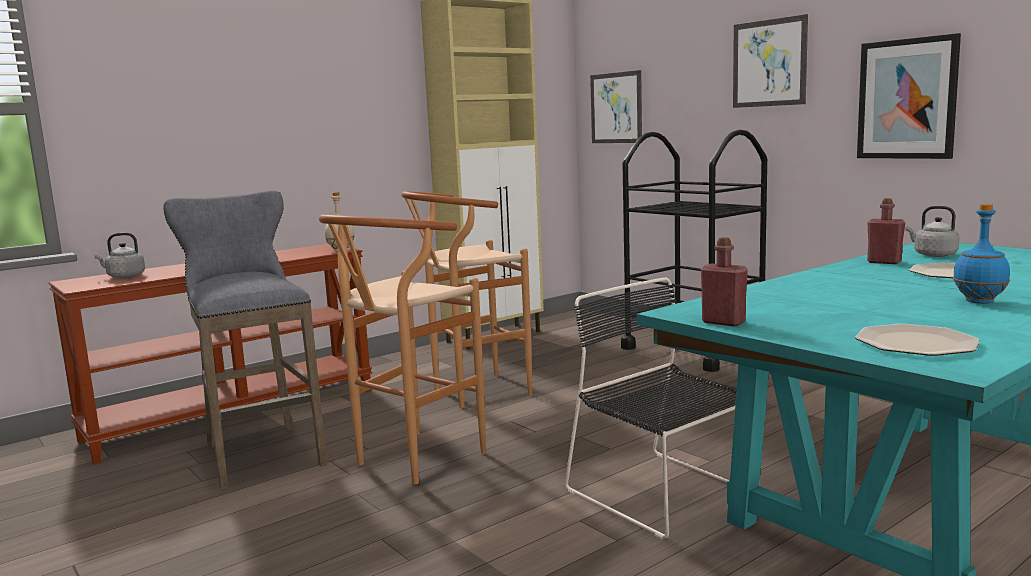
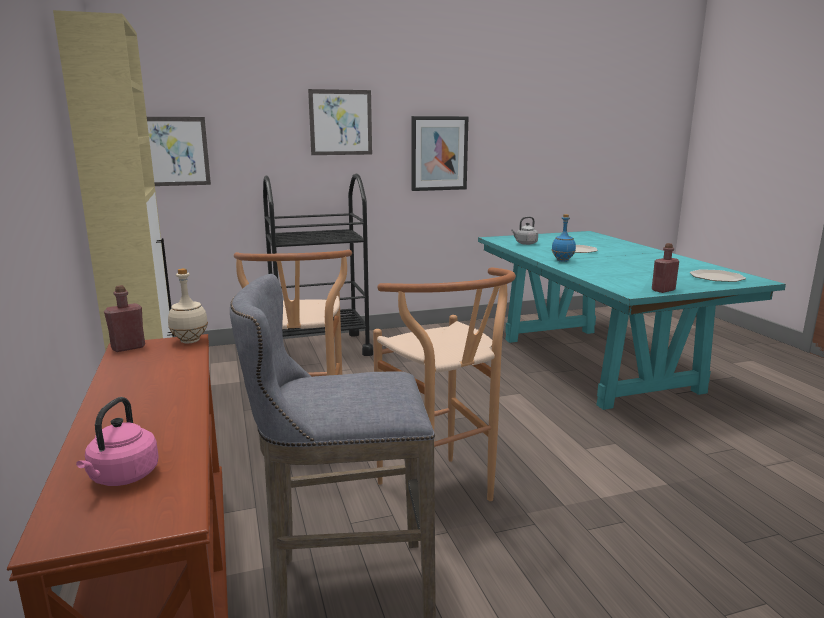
camera: 70 degrees left, 5 degrees up
(124, 276) = (122, 477): grey kettle -> pink kettle
(665, 494) = (559, 416): black chair -> none
(884, 262) = (534, 250): red bottle -> red bottle (128, 347)
(979, 302) = (642, 259): blue bottle -> blue bottle (563, 261)

